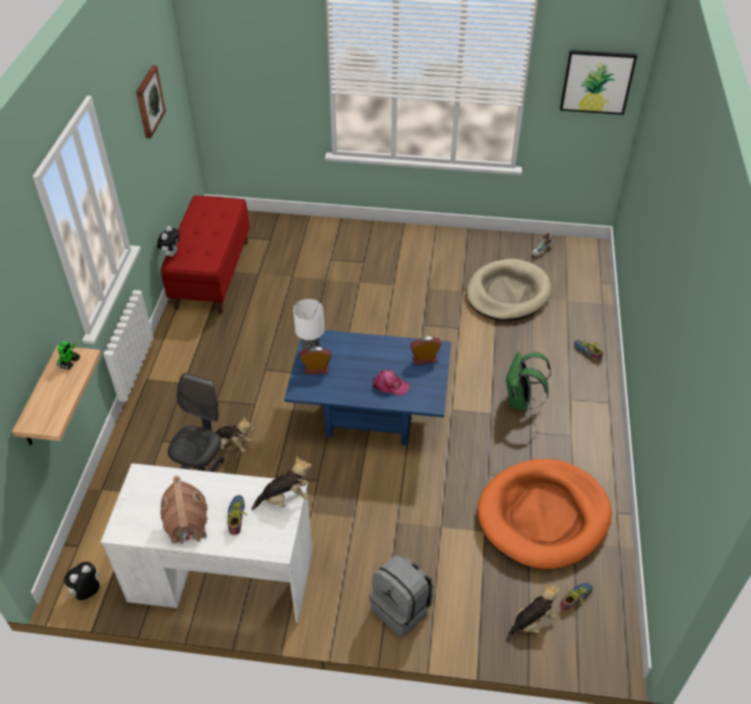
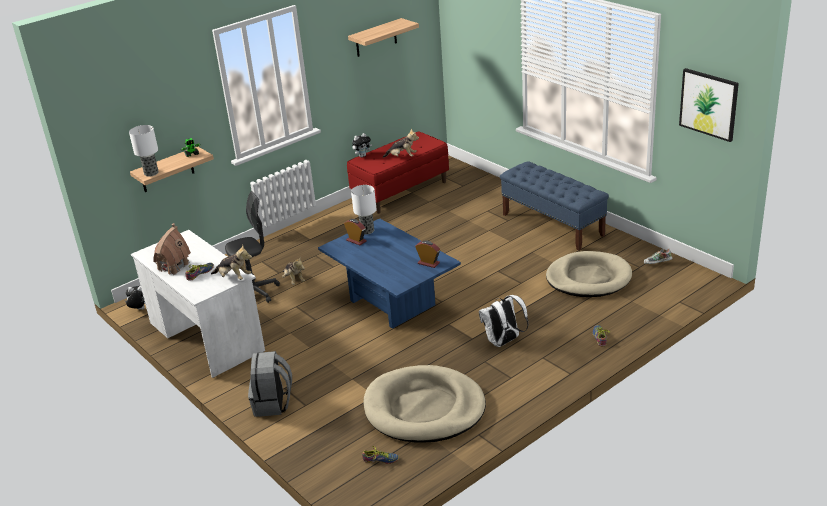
camera: 45 degrees right, 15 degrees down
(52, 418) = (151, 173): none -> table lamp
(149, 101) = (376, 38): picture -> shelf
(390, 385) = (386, 267): pink cap -> none
(410, 249) = (553, 225): none -> blue bench
(520, 401) = (503, 342): green backpack -> white backpack
(531, 622) = (335, 455): plush toy -> plush toy (402, 157)
(543, 516) = (424, 408): orange dog bed -> beige dog bed

